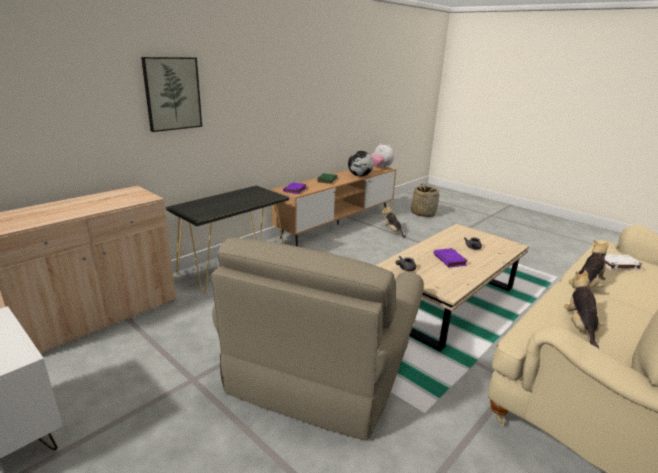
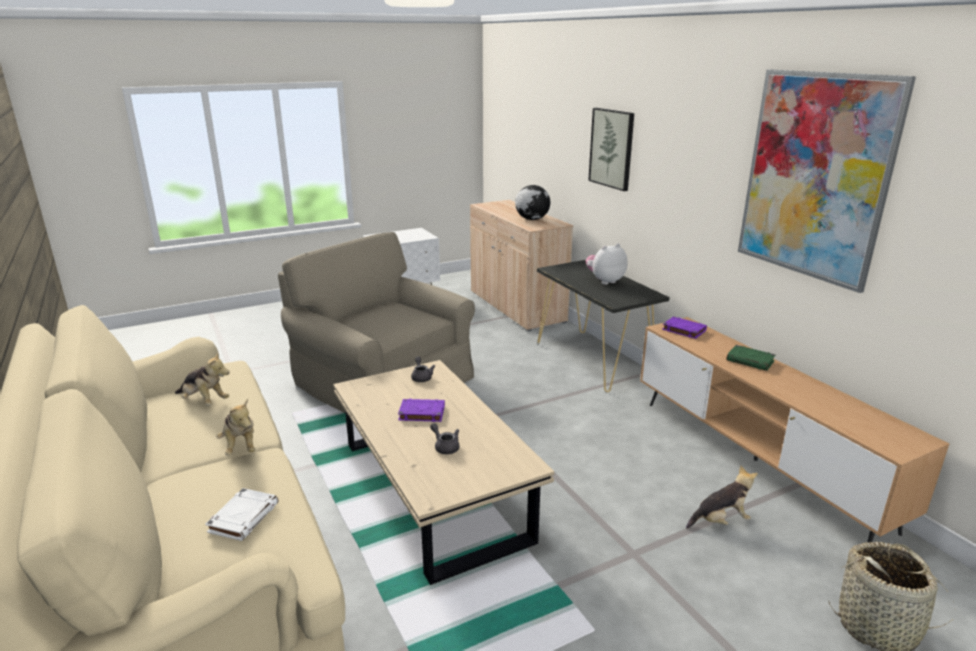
camera: 110 degrees right, 0 degrees up
(322, 78) = (815, 177): none -> picture
(359, 176) = (797, 398): globe -> globe (532, 219)
(381, 167) = (900, 443): plush toy -> plush toy (605, 281)

